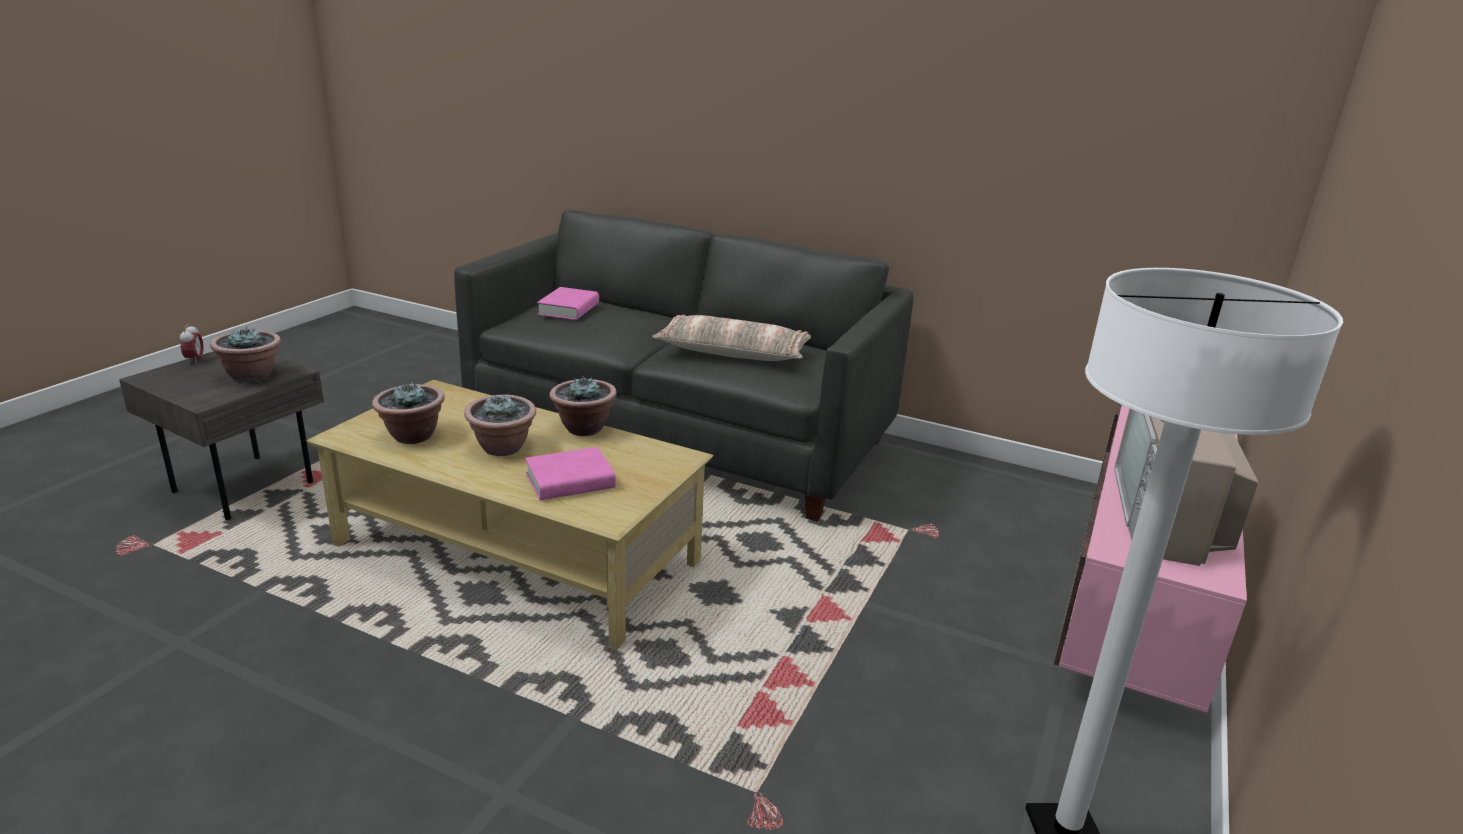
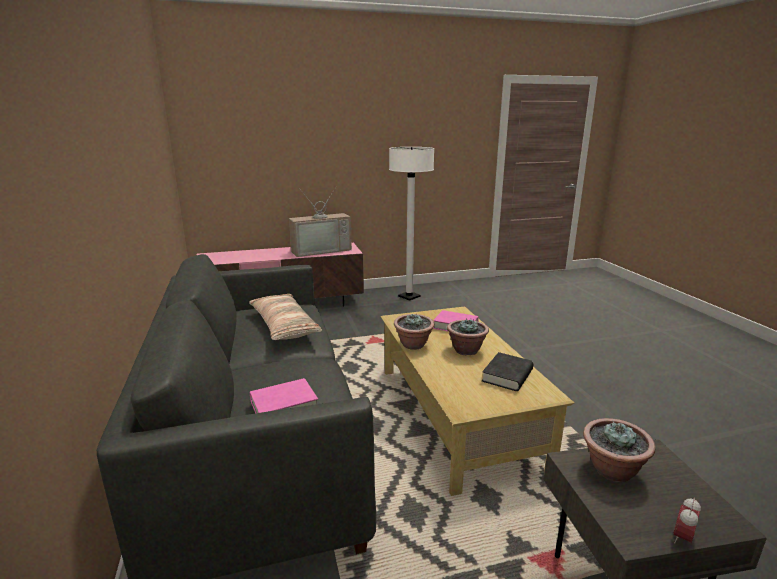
camera: 130 degrees left, 5 degrees down
(412, 436) = (507, 376): potted plant -> black book

